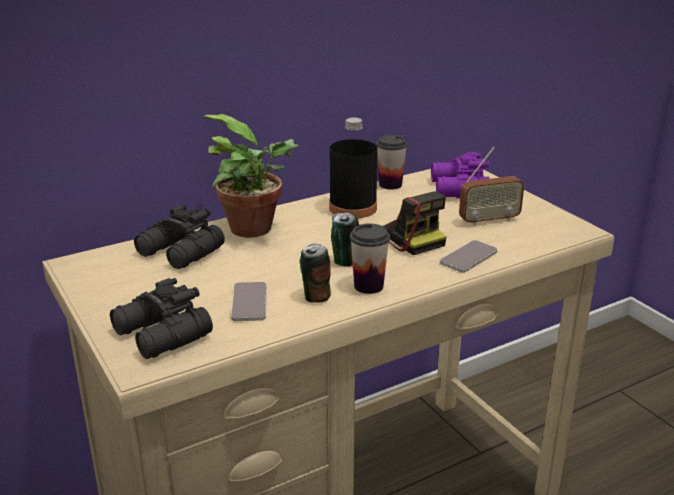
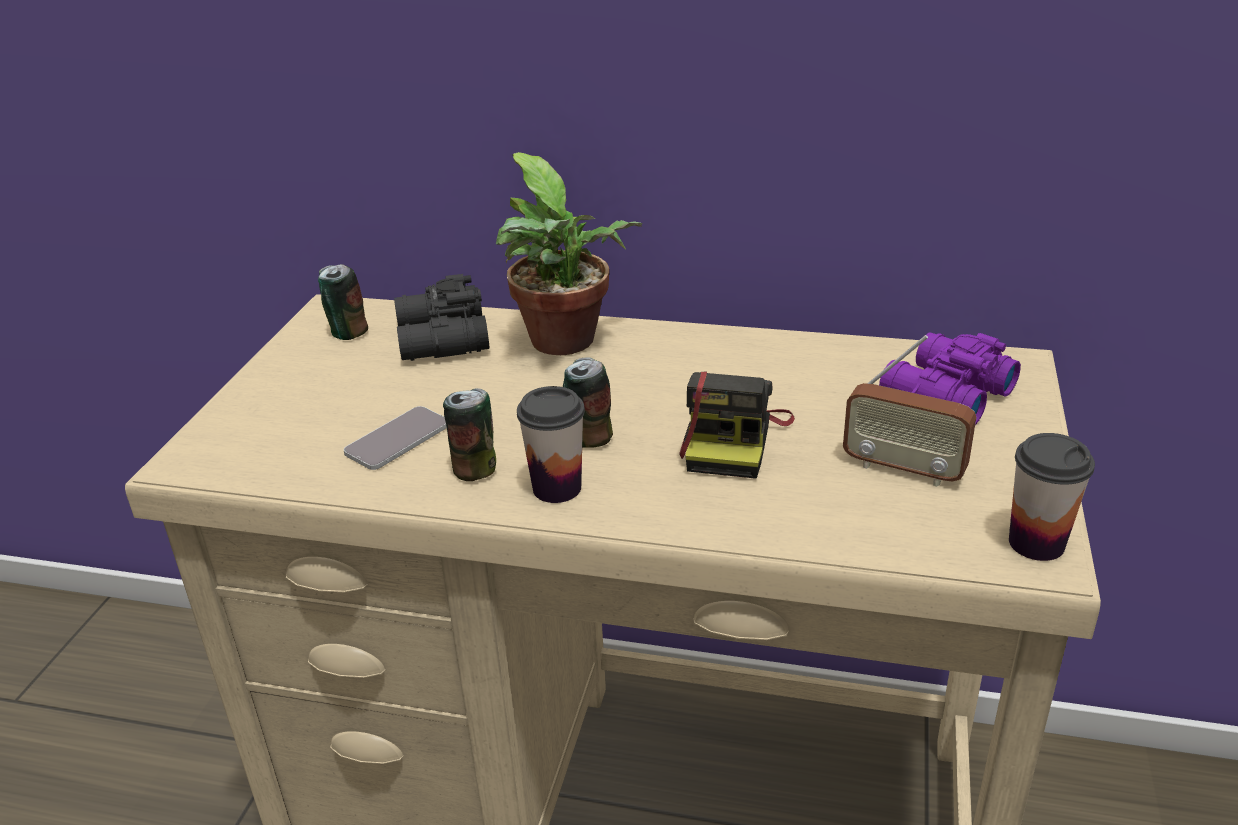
camera: 45 degrees right, 5 degrees up
(112, 270) = (347, 333): none -> can
(161, 335) = (260, 435): black binoculars -> none
(353, 208) = (734, 362): black bottle -> none
(390, 185) = (850, 347): cup -> cup (1036, 543)
(468, 257) = (763, 514): phone -> none

